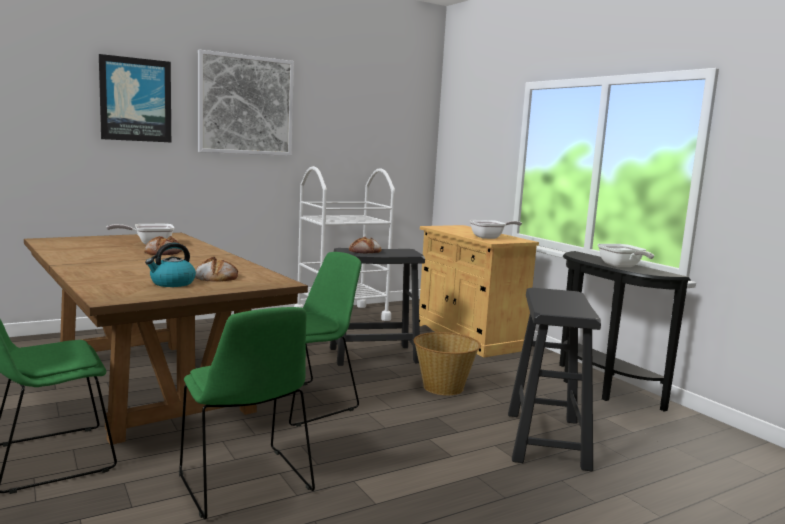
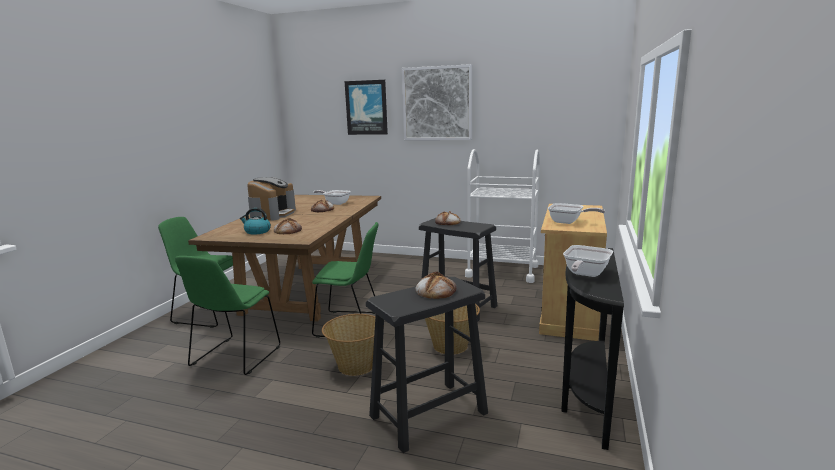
camera: 50 degrees right, 5 degrees up
(101, 263) = (272, 214): none -> coffee machine
(404, 433) = (355, 365): none -> basket
(557, 298) = (435, 291): none -> bread

